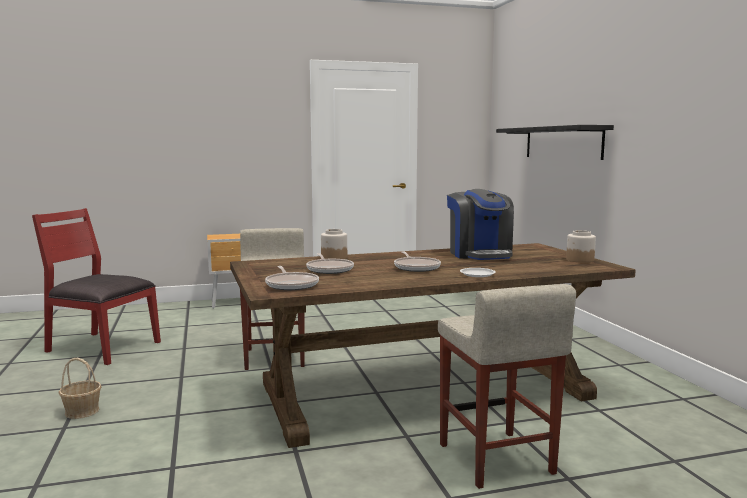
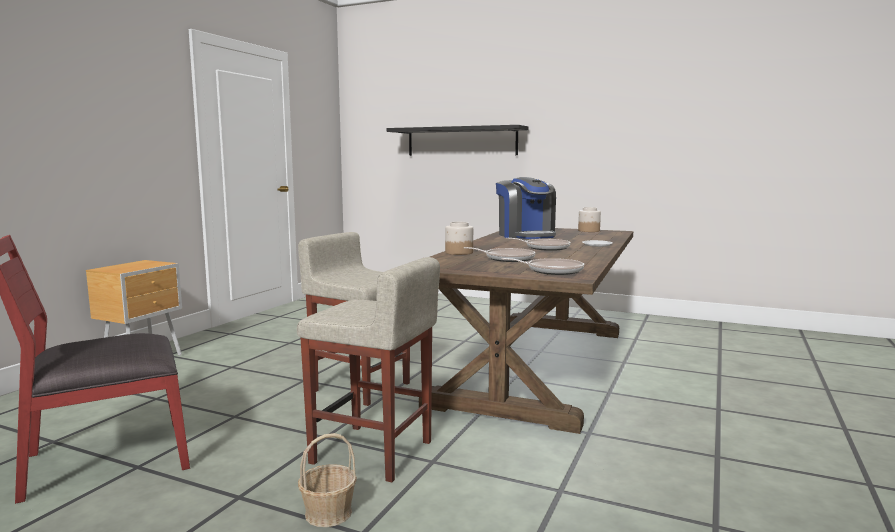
camera: 50 degrees left, 0 degrees up
(480, 254) = (526, 236): coffee machine -> coffee machine turned 45 degrees clockwise
(496, 459) = (675, 381): beige stool -> beige stool (373, 452)

